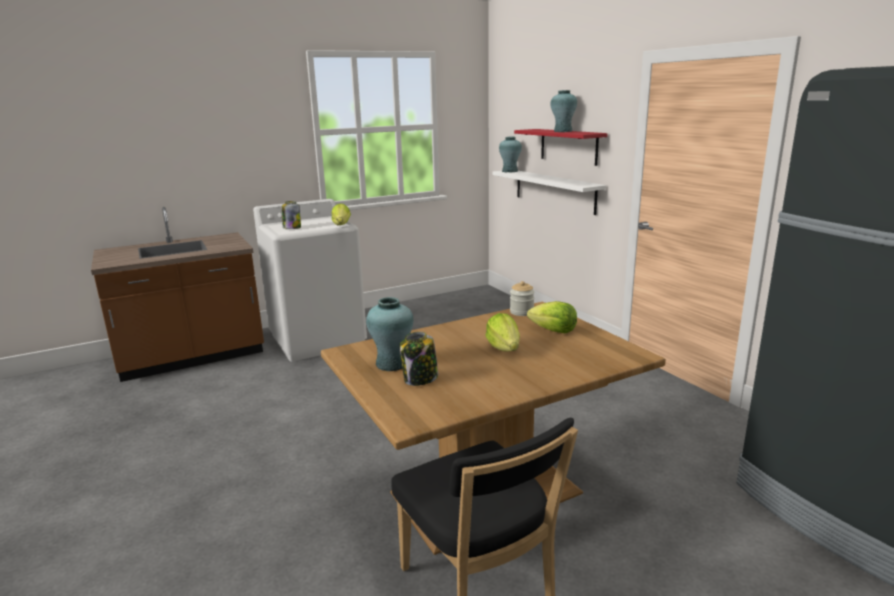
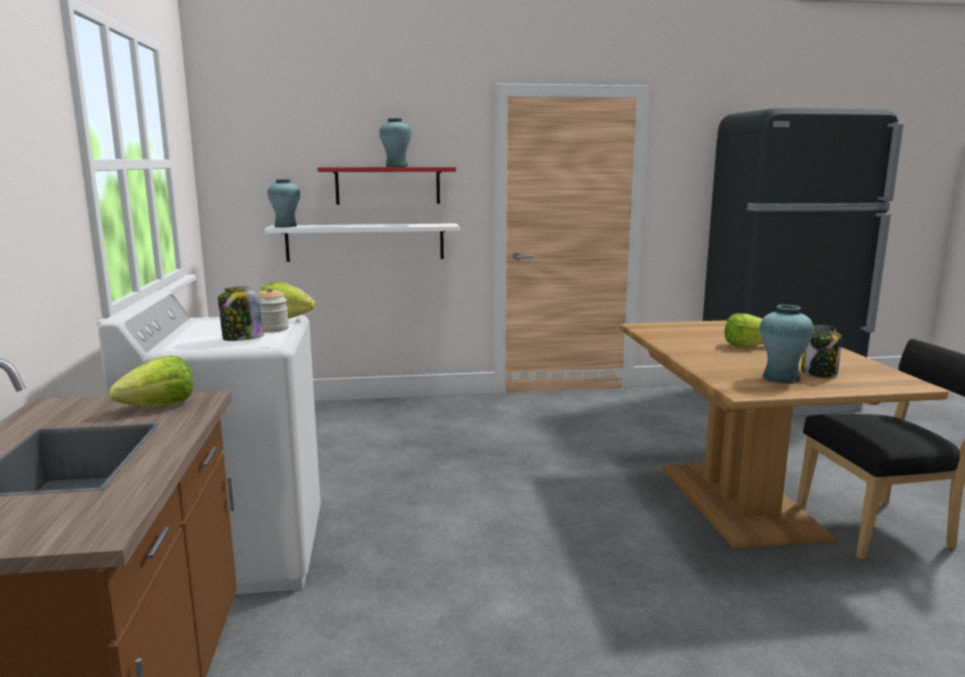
camera: 70 degrees left, 5 degrees down
(521, 312) = (650, 331): jar -> jar (272, 329)
(553, 331) = (706, 330): lettuce -> lettuce (160, 406)

